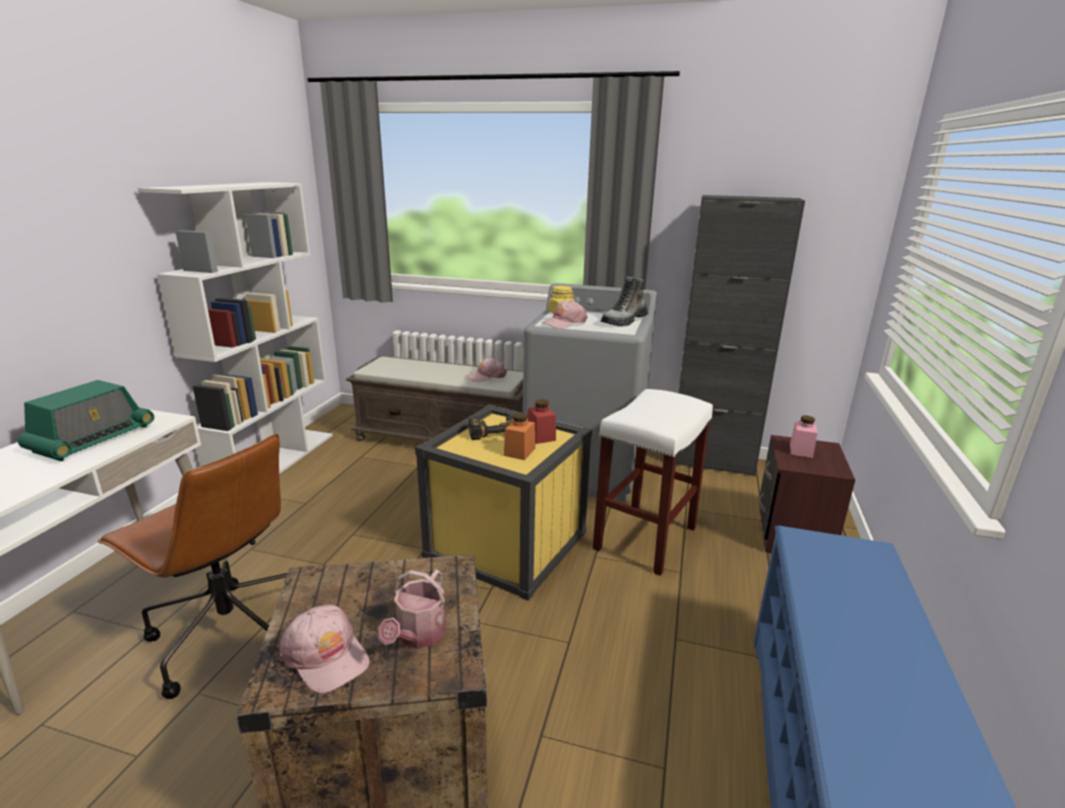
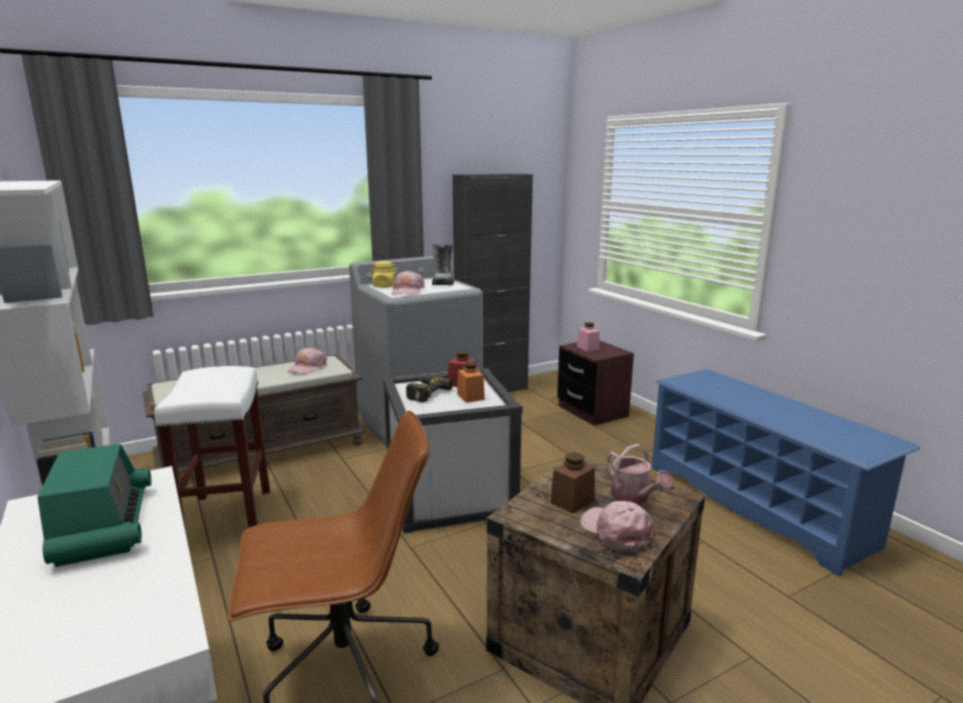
camera: 45 degrees left, 5 degrees down
(326, 655) = (616, 532): pink cap -> pink cap turned 120 degrees counterclockwise
(367, 600) = (572, 501): none -> brown jar
(507, 544) = (450, 494): yellow storage box -> white storage box
(645, 537) = (525, 447): white stool -> white stool (227, 517)

